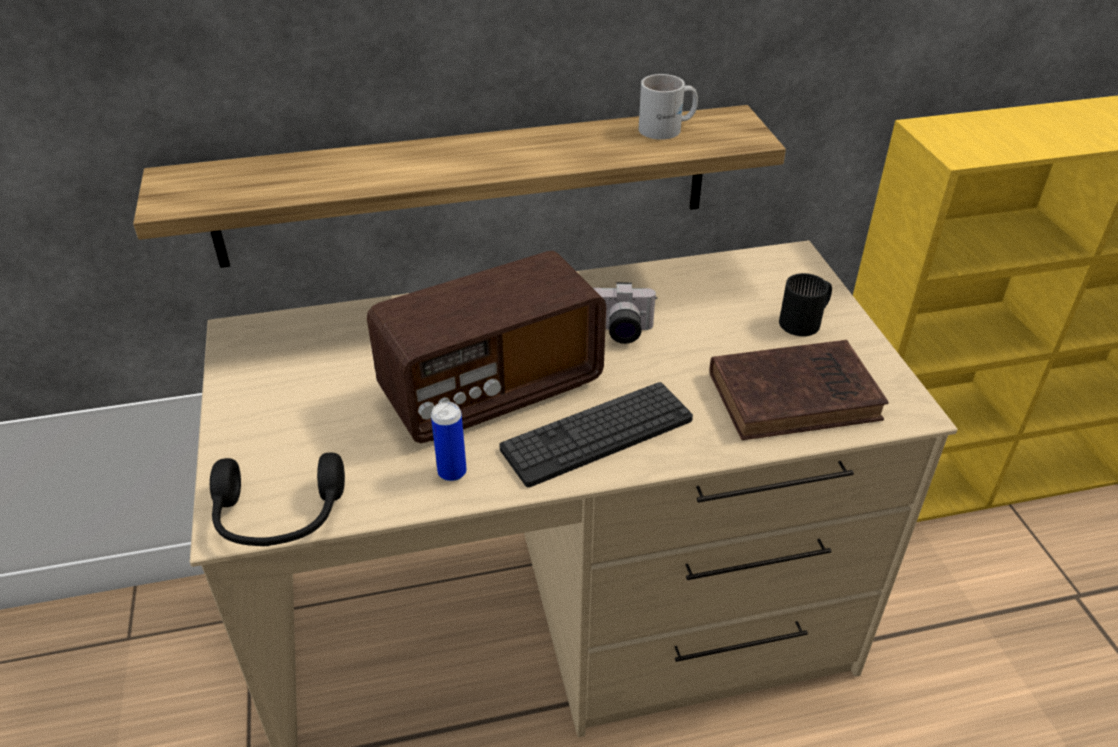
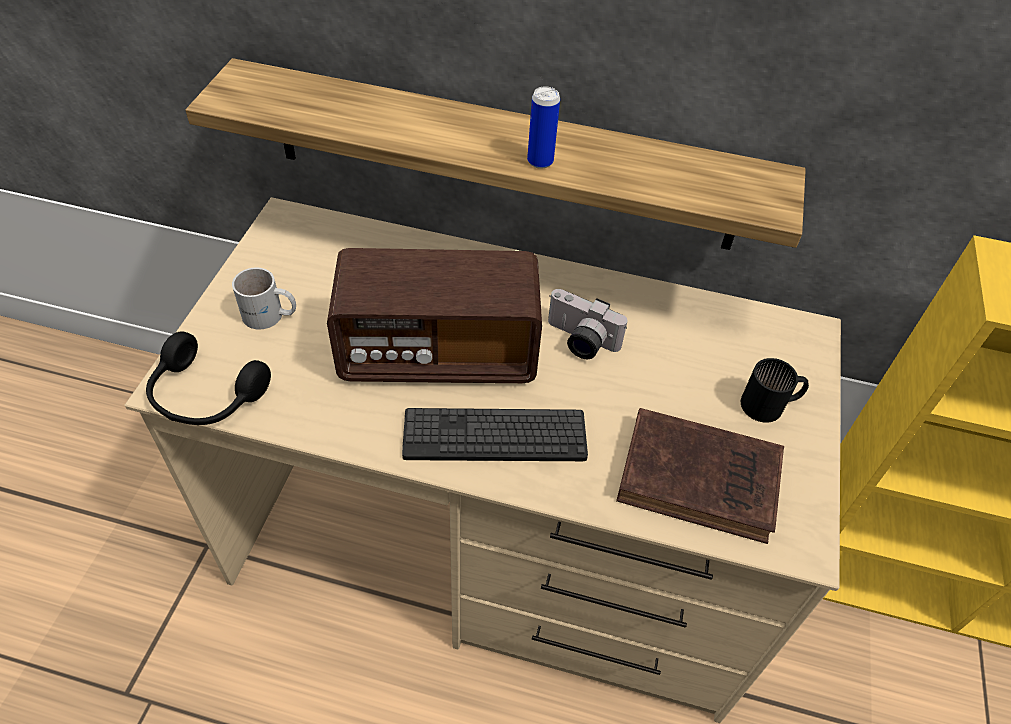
camera: 25 degrees right, 10 degrees up
(452, 472) = (355, 417): can -> can (540, 161)
(668, 129) = (699, 169): white mug -> white mug (269, 316)

